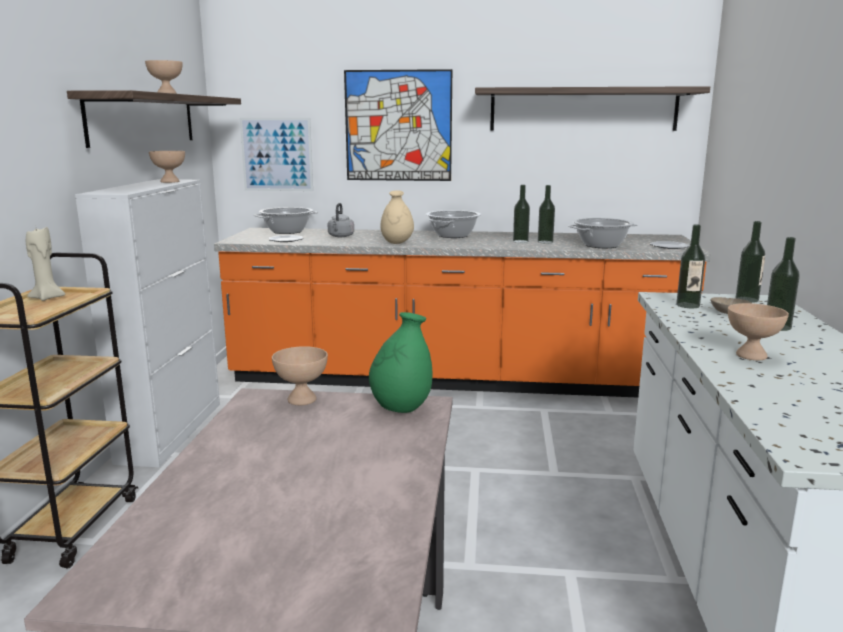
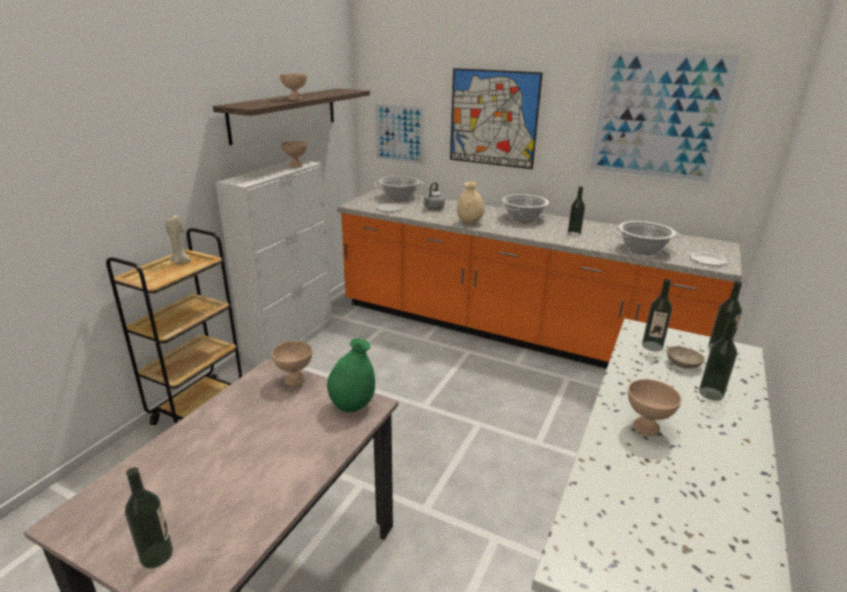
camera: 20 degrees right, 10 degrees up
(545, 242) = (595, 238): bottle -> bottle (156, 555)
(583, 109) = (658, 117): shelf -> picture

